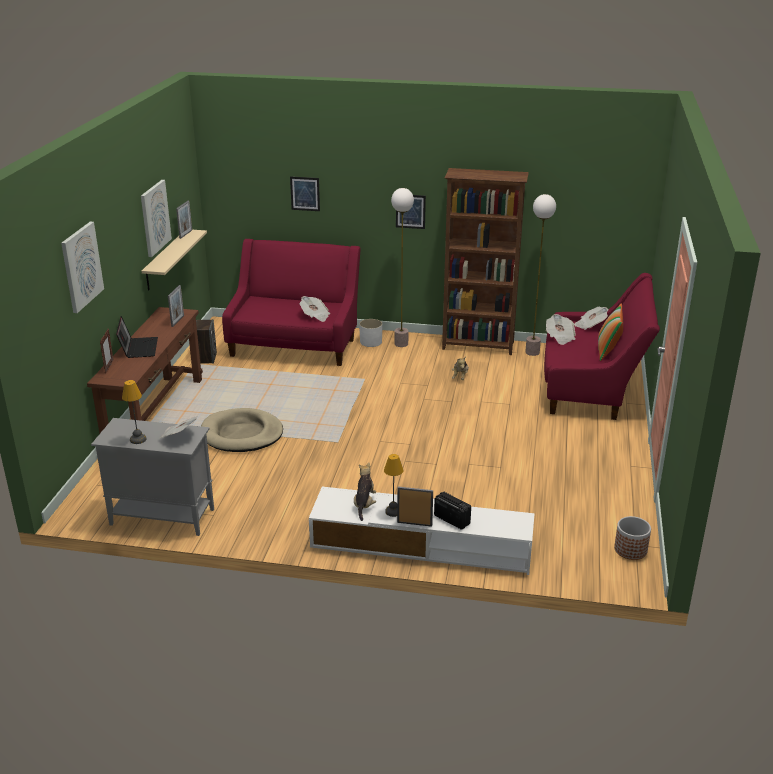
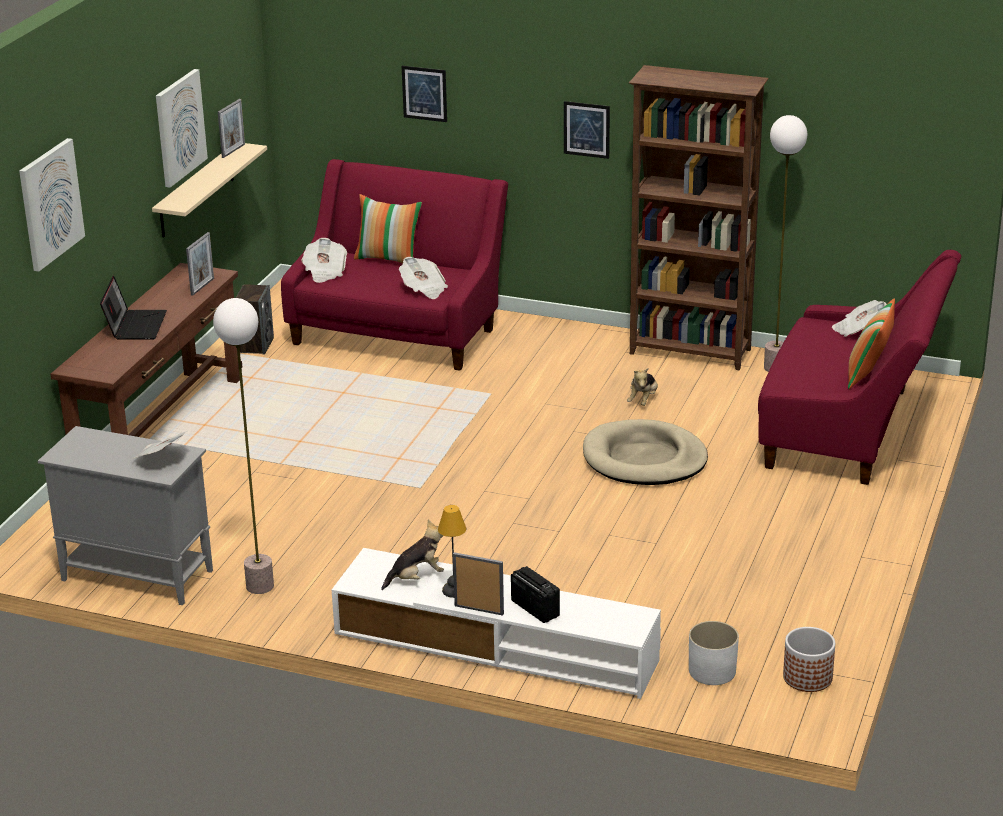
camera: 10 degrees right, 0 degrees up
(109, 367) = (86, 351): picture frame -> none
(138, 439) = (103, 459): table lamp -> none
(242, 434) = (280, 465): beige dog bed -> beige dog bed (644, 459)
(287, 299) = (388, 259): none -> pillow
(364, 504) = (416, 578): plush toy -> plush toy turned 45 degrees clockwise
(371, 342) = (519, 335): white planter -> white planter (712, 671)
(401, 344) = (566, 340): floor lamp -> floor lamp (259, 586)
(560, 337) = (799, 347): newspaper -> newspaper (324, 272)

